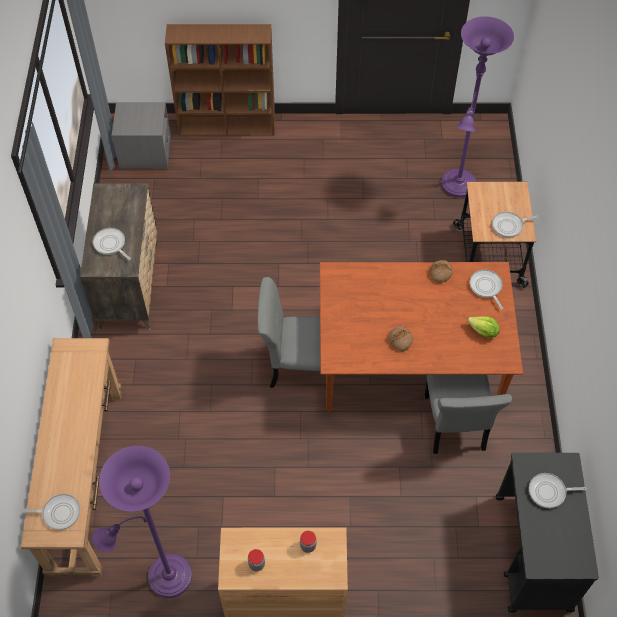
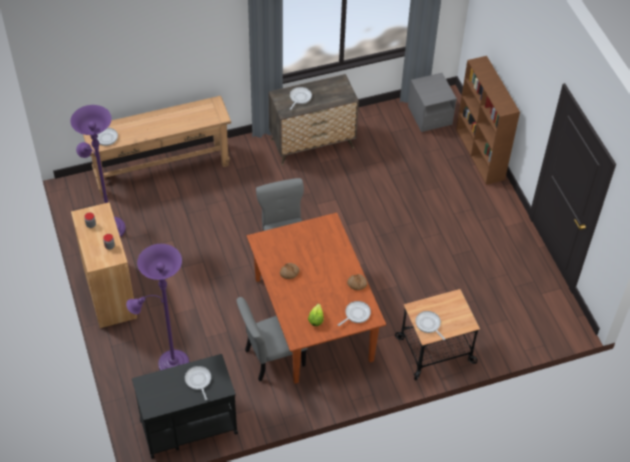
camera: 70 degrees right, 5 degrees down
(457, 187) = (494, 315): purple floor lamp -> purple floor lamp (169, 364)

